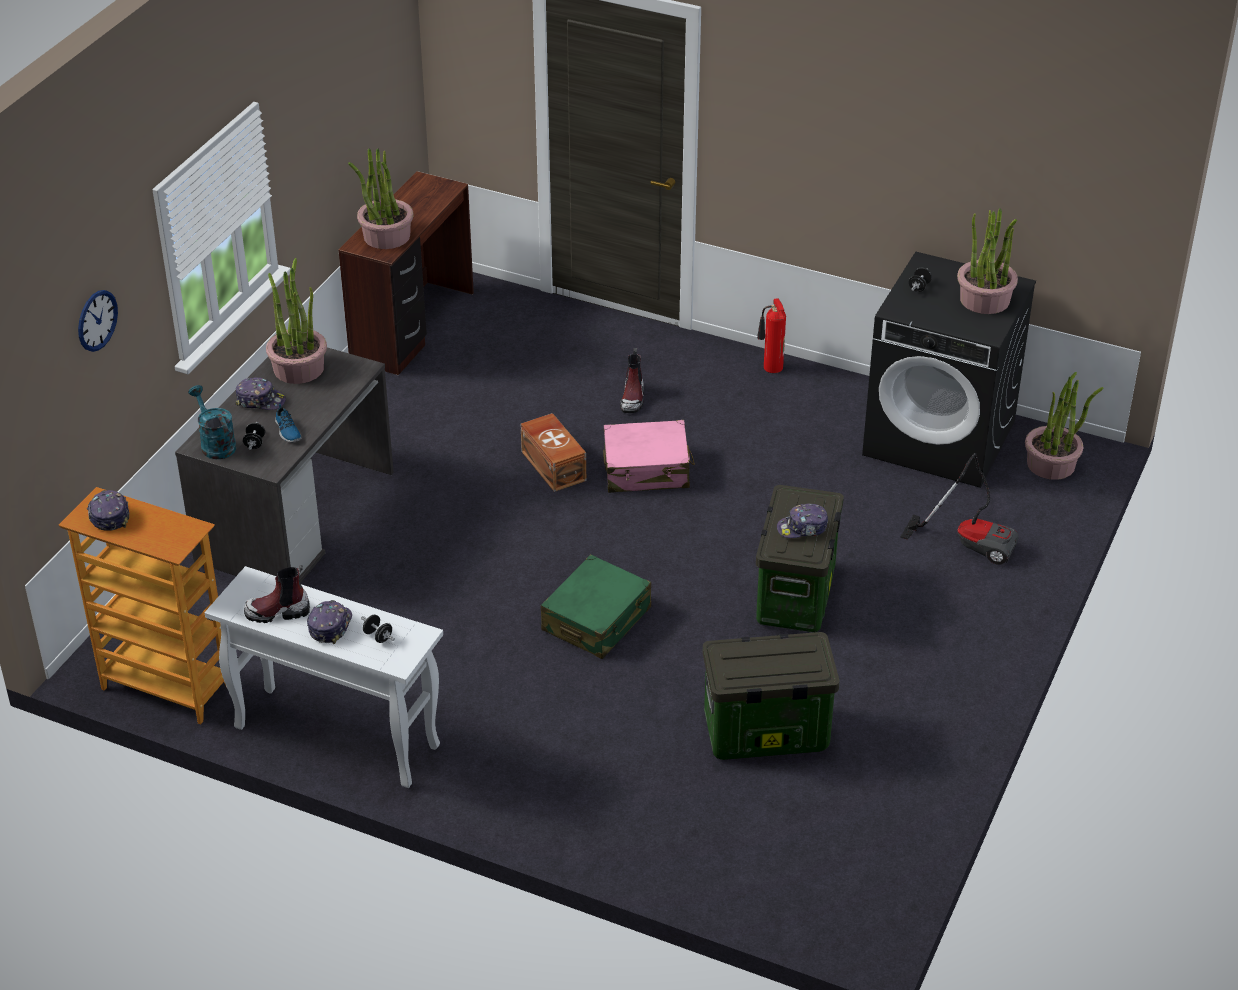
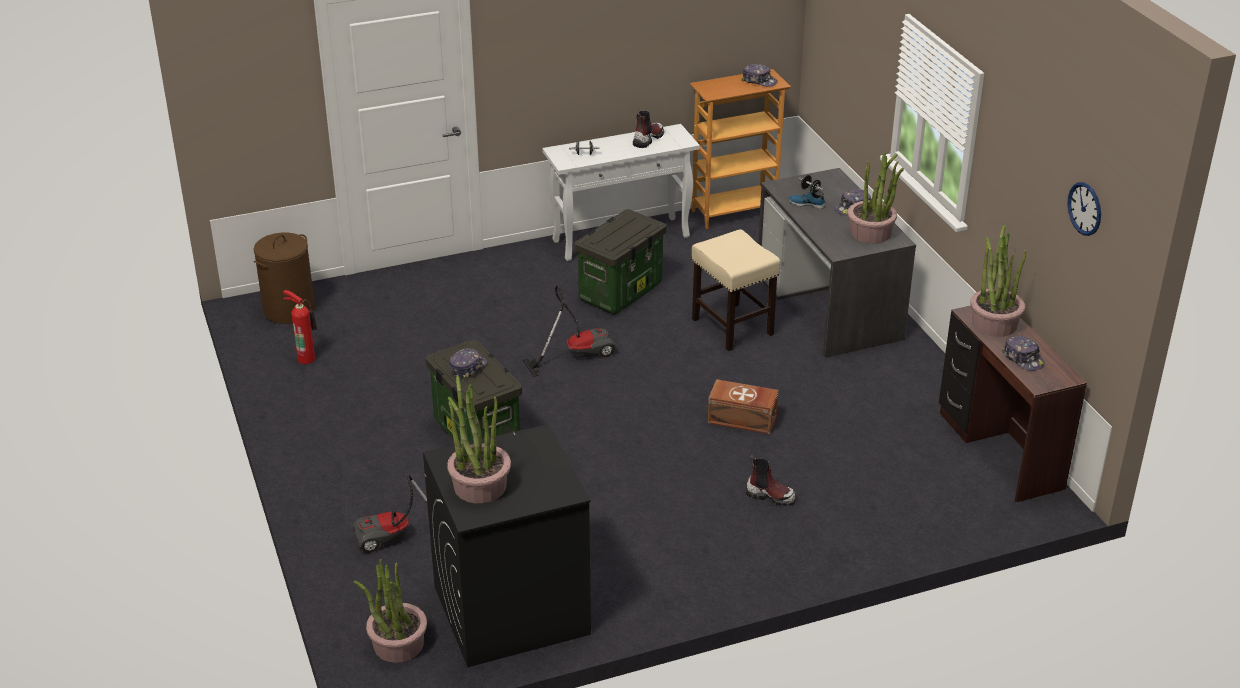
camera: 135 degrees right, 5 degrees down
(97, 320) = (858, 34): wall clock -> wall clock (1085, 208)
(215, 444) = (828, 180): turquoise watering can -> none
(330, 626) = (614, 146): cap -> cap (1023, 359)
(413, 554) = (731, 326): none -> beige stool
(597, 619) = (576, 354): green suitcase -> vacuum cleaner
(632, 399) = (770, 496): boot -> boot turned 150 degrees clockwise
(647, 470) = (681, 453): pink suitcase -> none
(764, 734) = (402, 354): storage box -> storage box (621, 291)
(771, 369) = (713, 587): fire extinguisher -> fire extinguisher (306, 358)
(823, 891) = (289, 309): none -> brown laundry basket
(919, 287) = (545, 467): black dumbbell -> none

